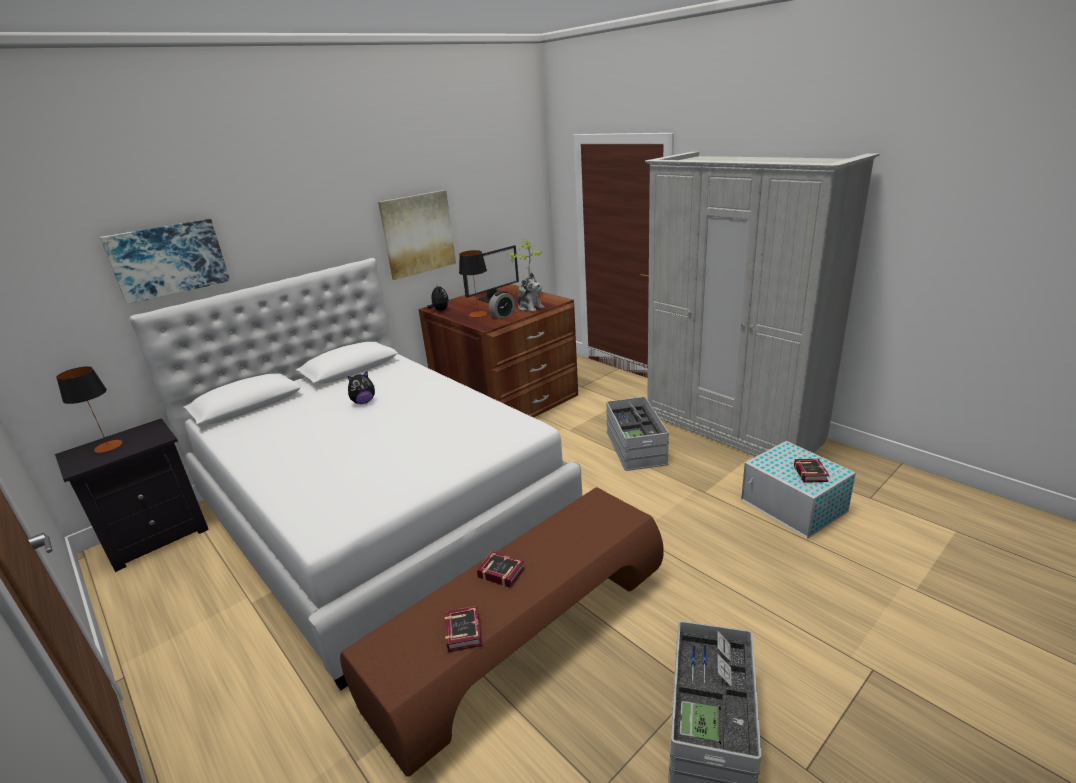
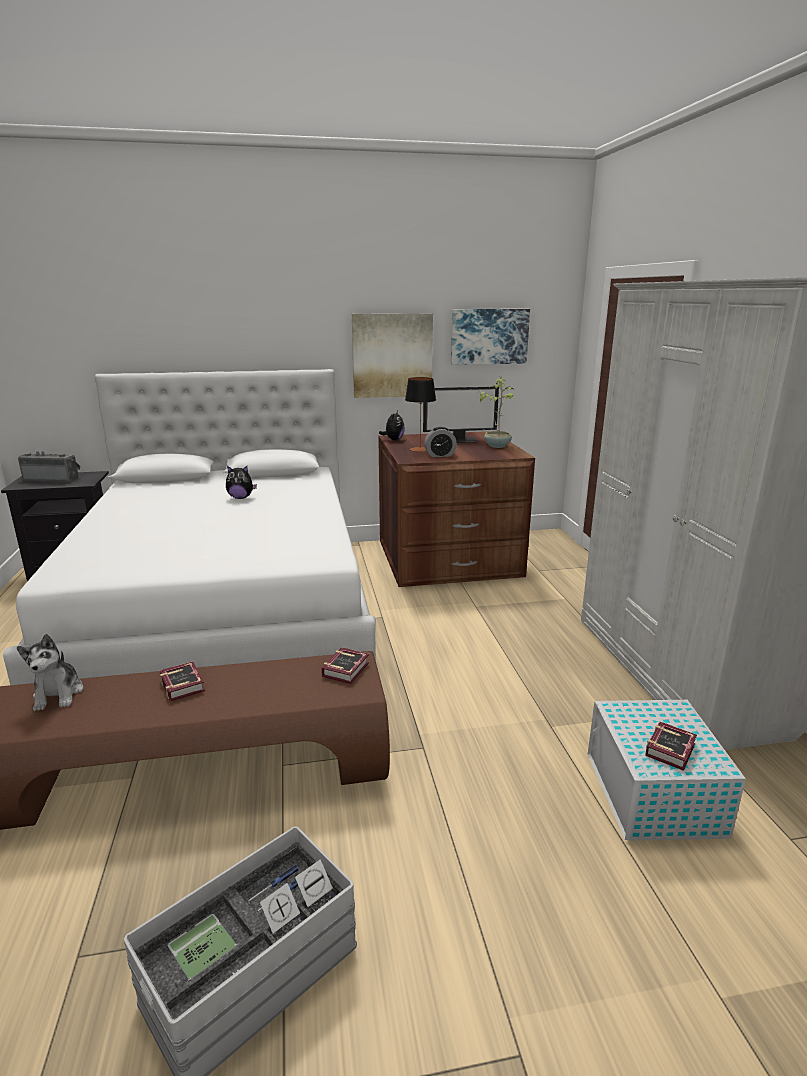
camera: 30 degrees right, 5 degrees down
(108, 446) = (53, 479): table lamp -> radio
(168, 259) = (139, 332): picture -> picture (489, 336)
(465, 630) = (89, 717): book -> book (348, 669)
(530, 308) = (477, 455): plush toy -> plush toy (58, 694)
(635, 447) = (526, 647): grey storage box -> none

